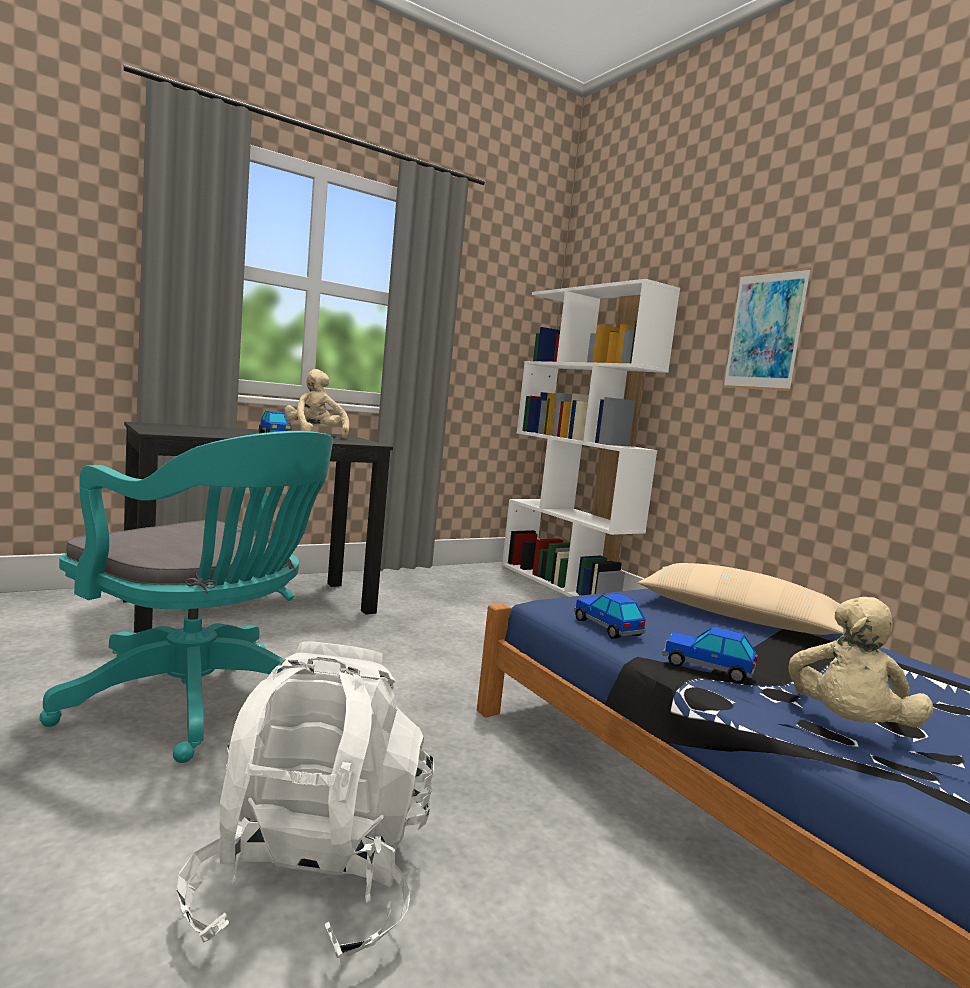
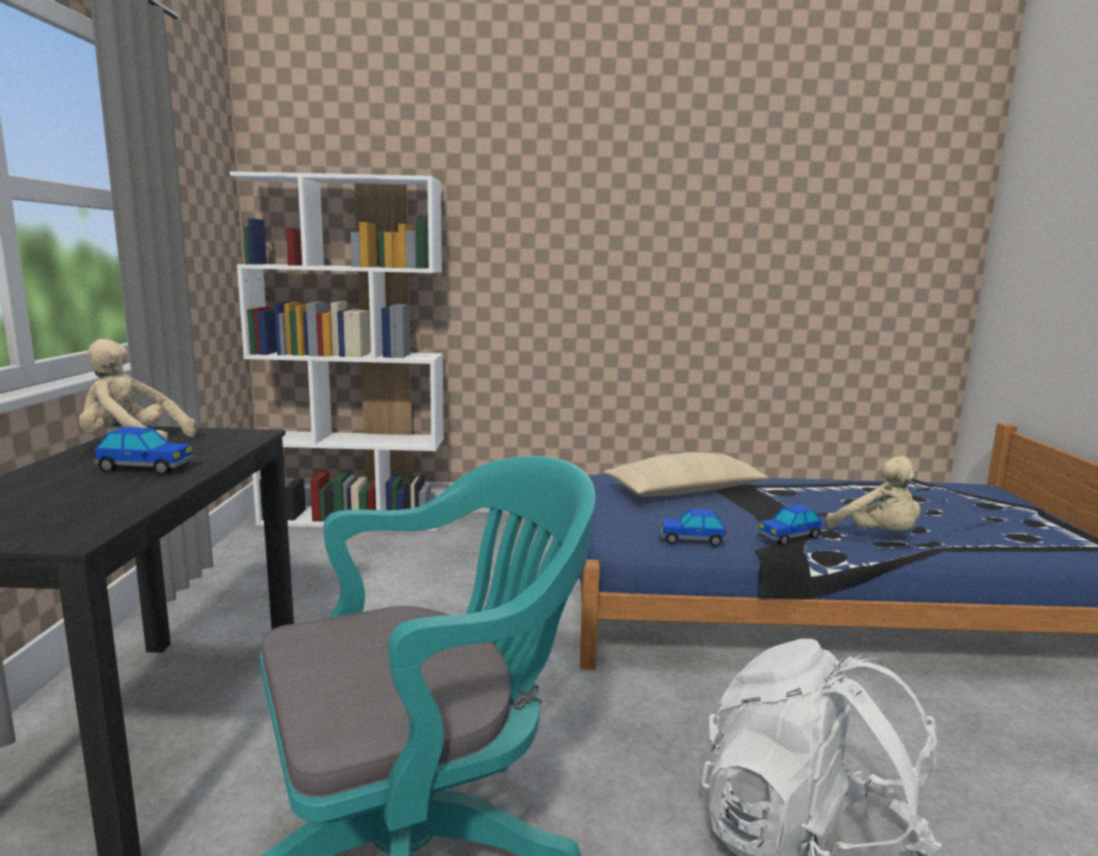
camera: 55 degrees left, 5 degrees up
(765, 331) = (545, 232): picture -> none

